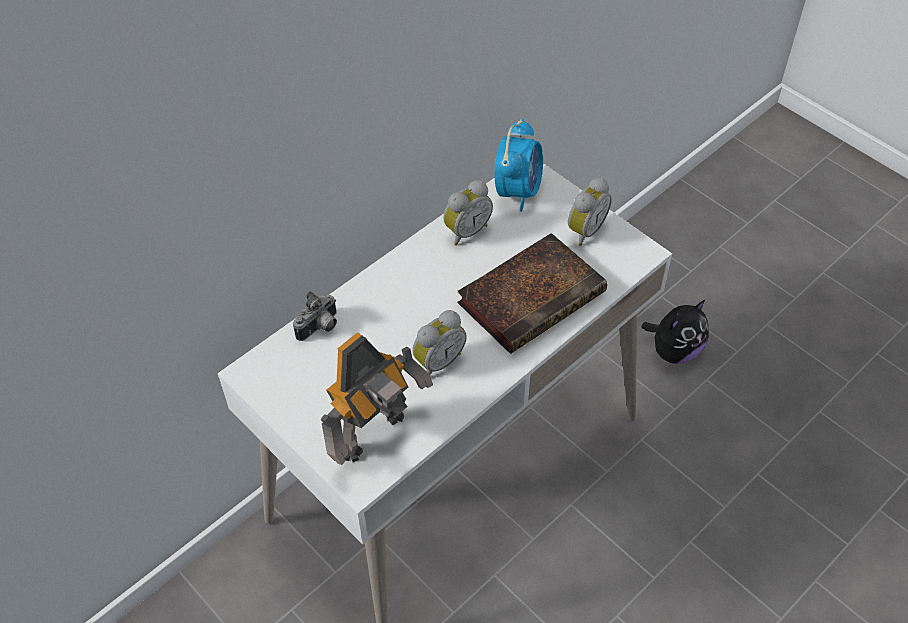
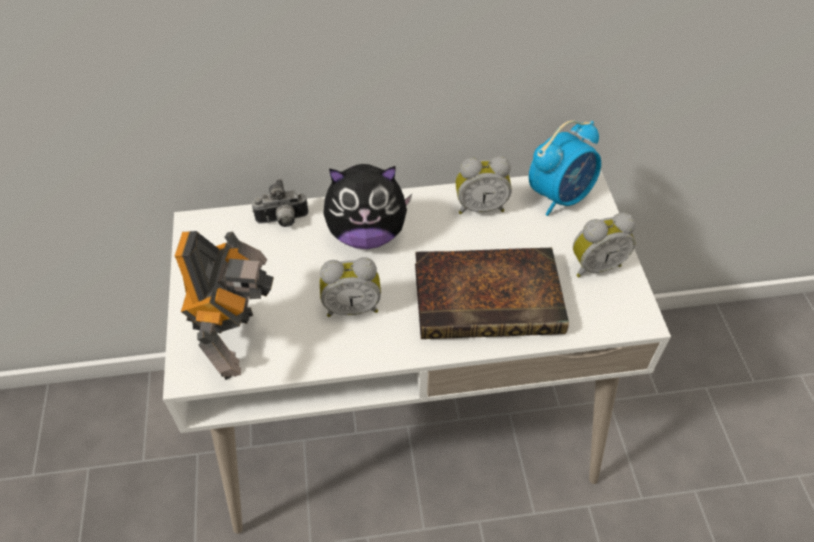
camera: 35 degrees right, 0 degrees up
(376, 436) = (240, 341): toy robot -> toy robot turned 75 degrees counterclockwise
(674, 351) = (681, 444): plush toy -> plush toy (367, 234)

